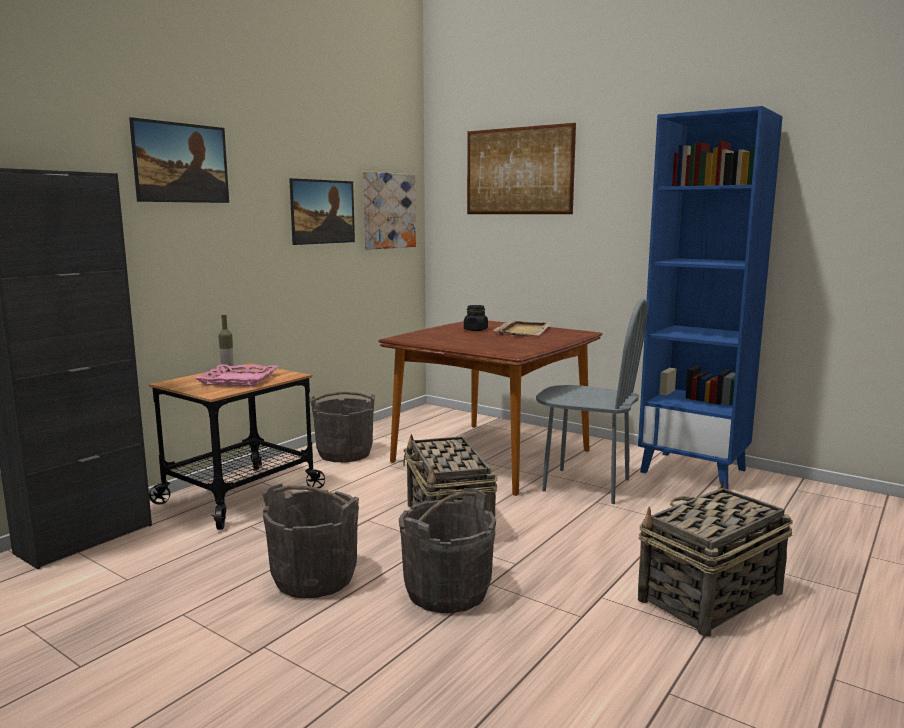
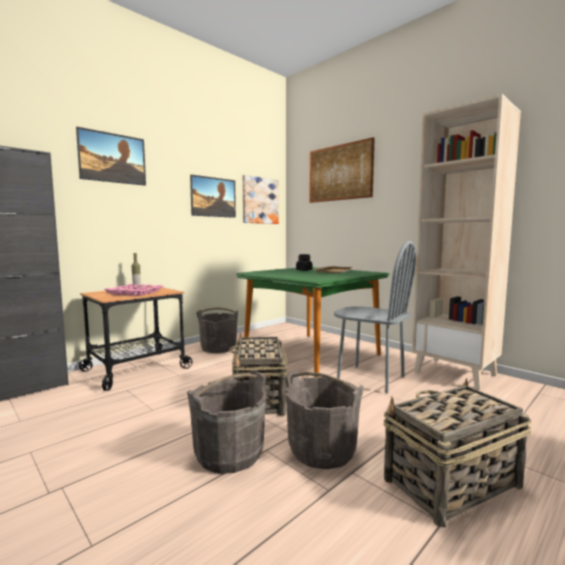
camera: 10 degrees right, 5 degrees down
(314, 578) = (140, 432): grey bucket -> grey bucket (322, 449)
(492, 456) = (312, 355): brown dining table -> green dining table
(694, 470) = (455, 373): blue bookcase -> beige bookcase

